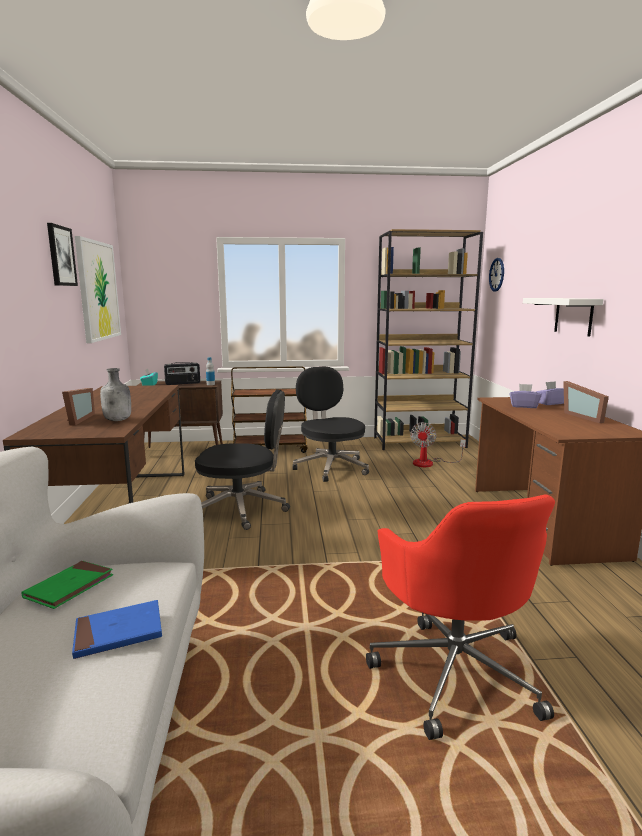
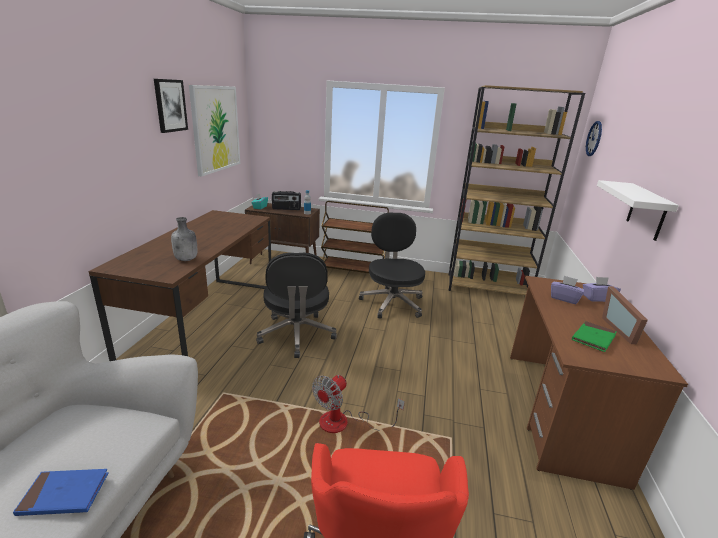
camera: 15 degrees right, 10 degrees up
(69, 587) = (68, 428): green book -> green book (593, 338)
(76, 420) = (157, 253): picture frame -> none
(242, 509) = (296, 335): black office chair -> black office chair turned 60 degrees clockwise
(429, 463) = (484, 314): fan -> fan (344, 423)

